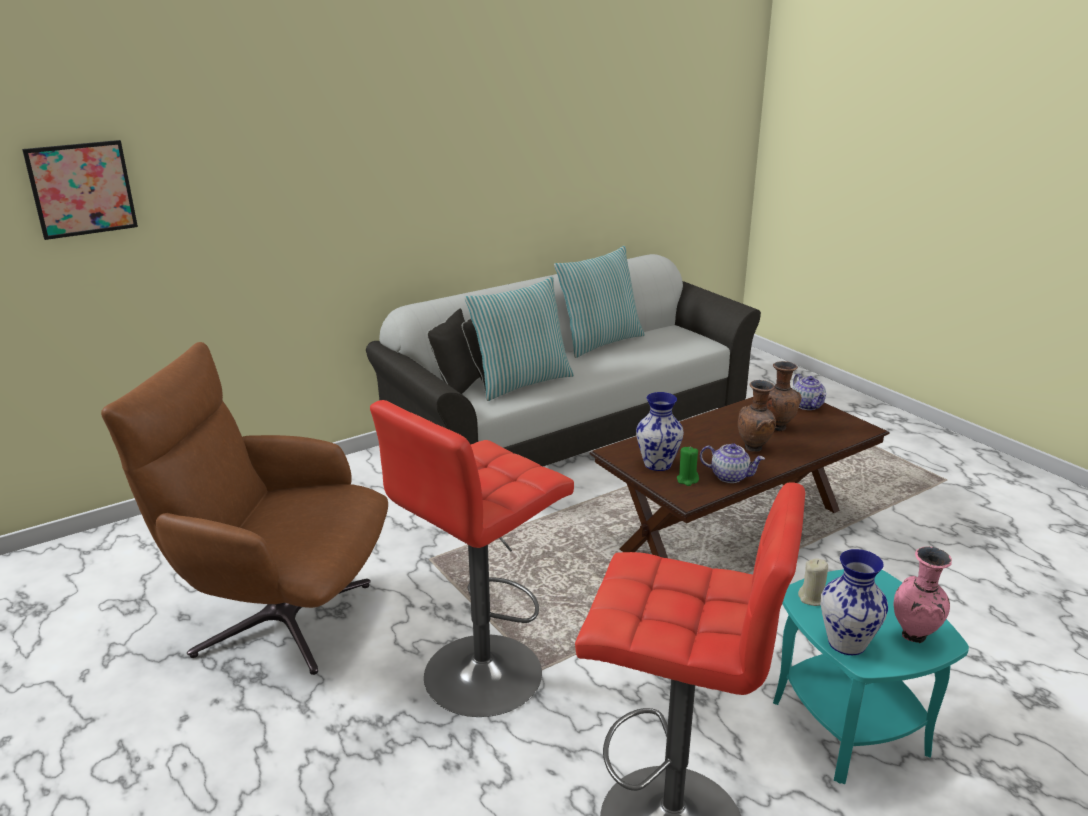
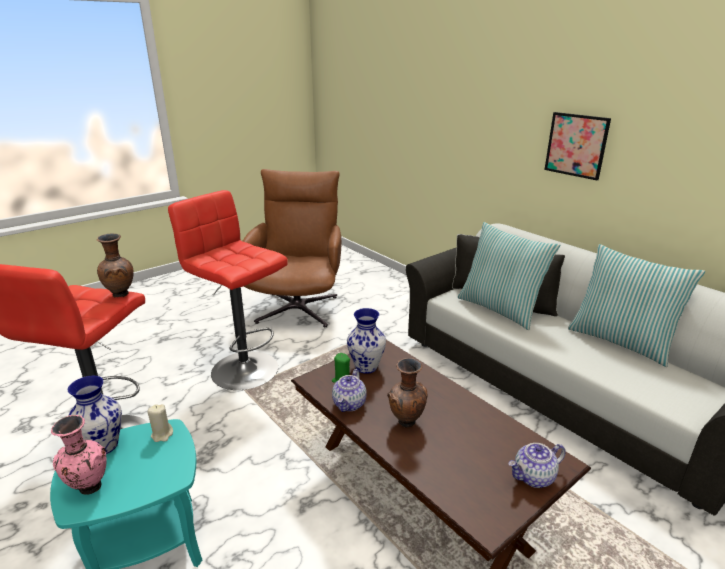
camera: 85 degrees right, 0 degrees up
(82, 189) = (387, 96): picture -> picture (576, 145)
(777, 427) = (461, 444): brown vase -> brown vase (121, 295)

